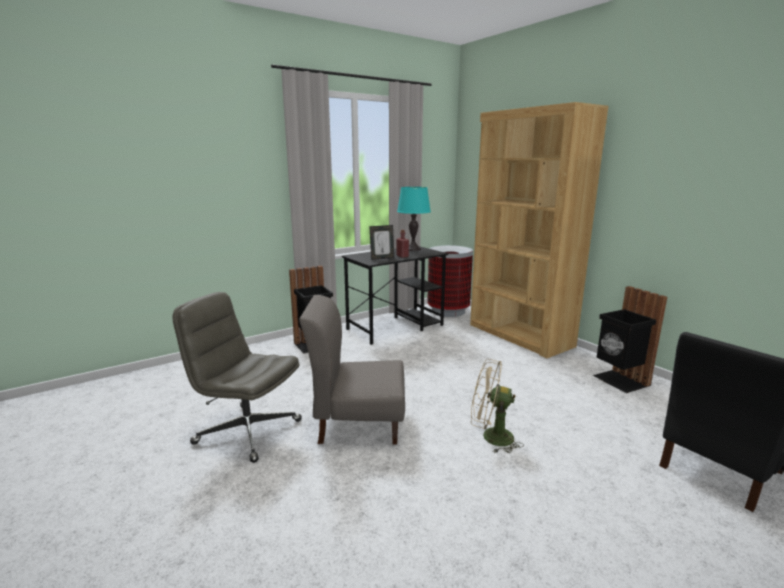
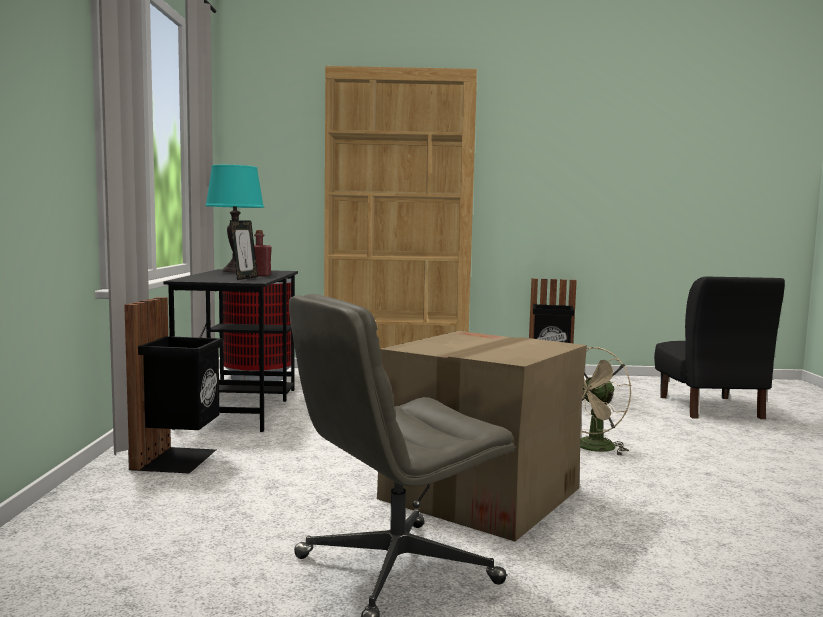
camera: 55 degrees left, 10 degrees down
(358, 423) = (479, 494): grey chair -> cardboard box

